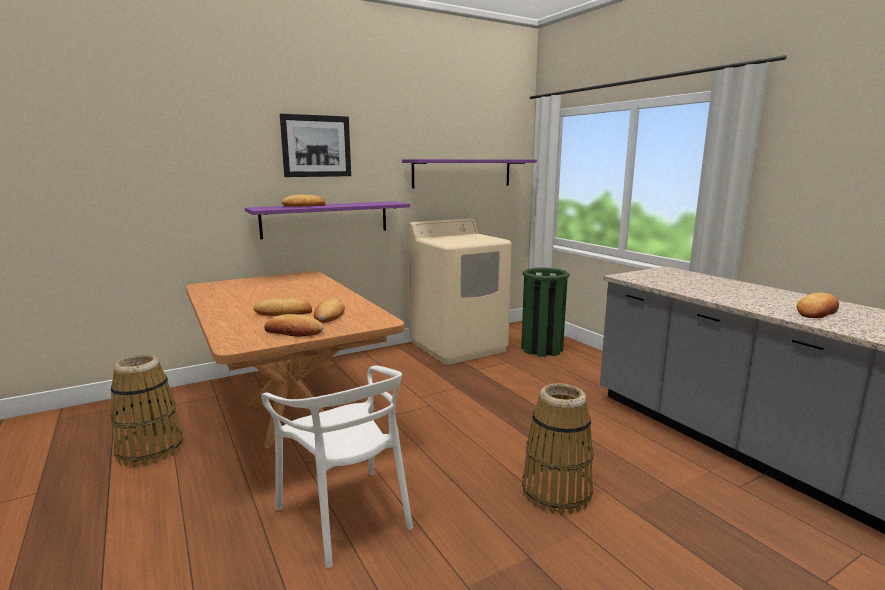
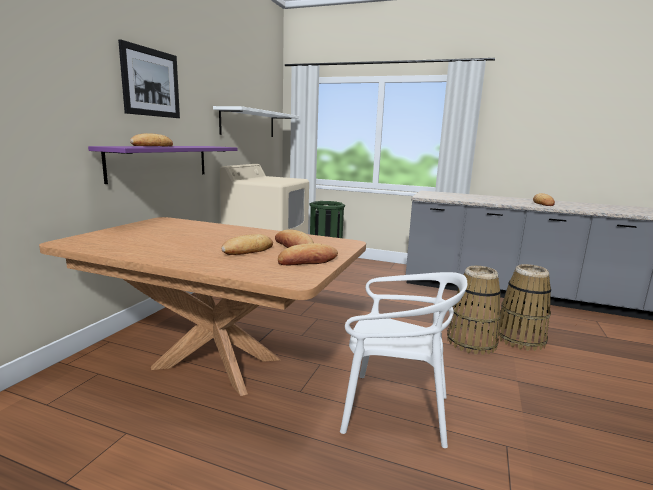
camera: 40 degrees left, 0 degrees up
(150, 450) = (113, 452): basket -> basket (520, 339)
(462, 173) = (248, 123): purple shelf -> white shelf

